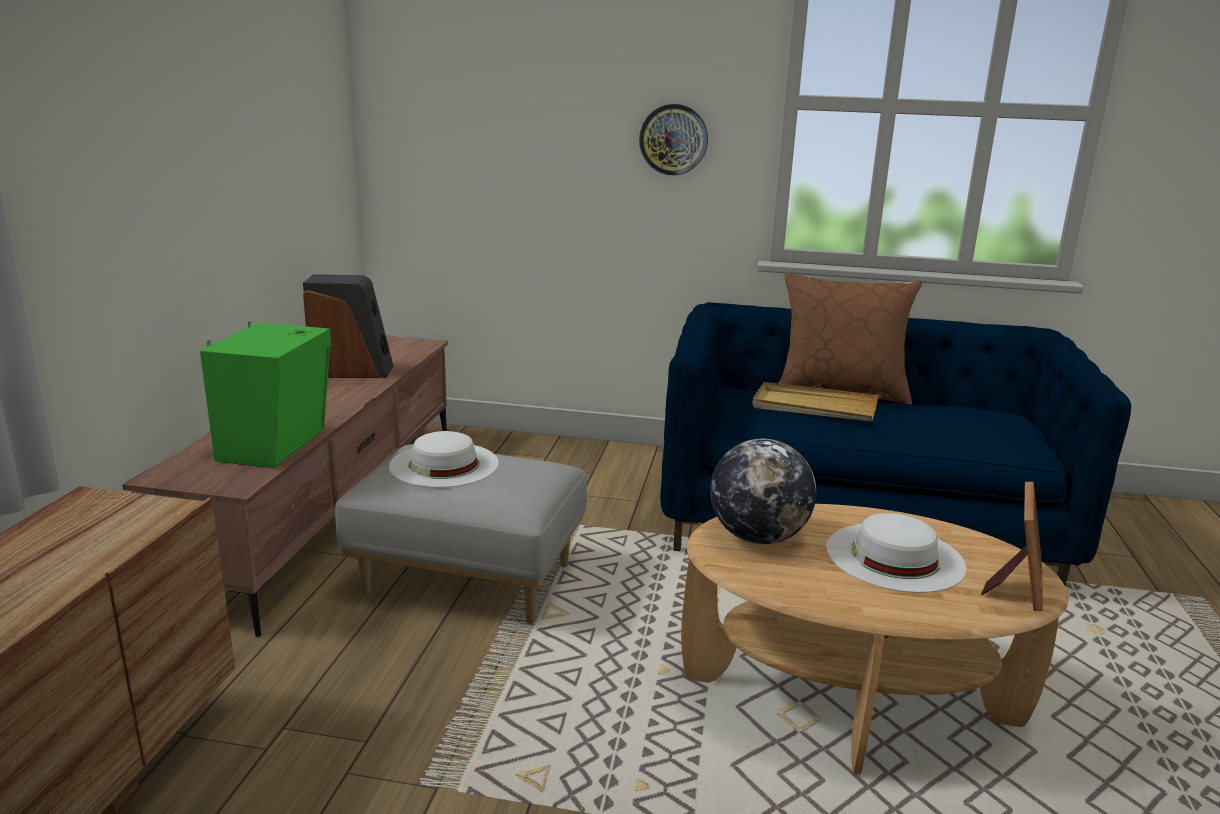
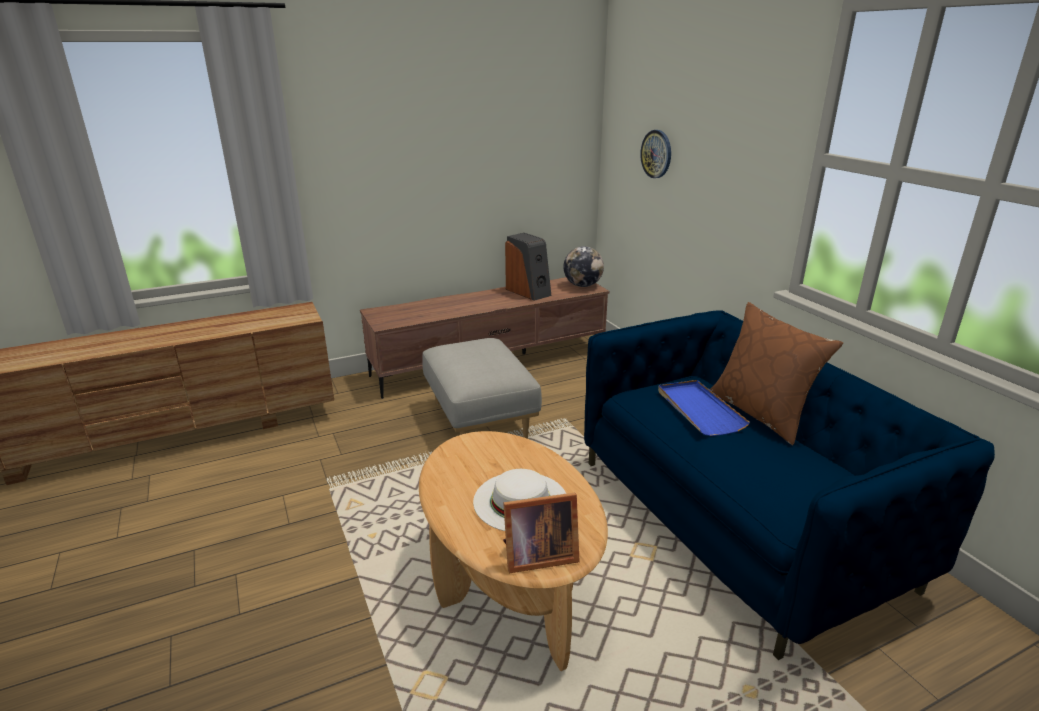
camera: 55 degrees right, 5 degrees up
(278, 444) = (428, 314): green speaker -> none
(444, 464) = (477, 352): white hat -> none
(673, 139) = (742, 179): wall clock -> wall clock (656, 154)
(757, 537) = (488, 450): globe -> globe (582, 285)
(814, 407) = (699, 410): beige tray -> blue tray

